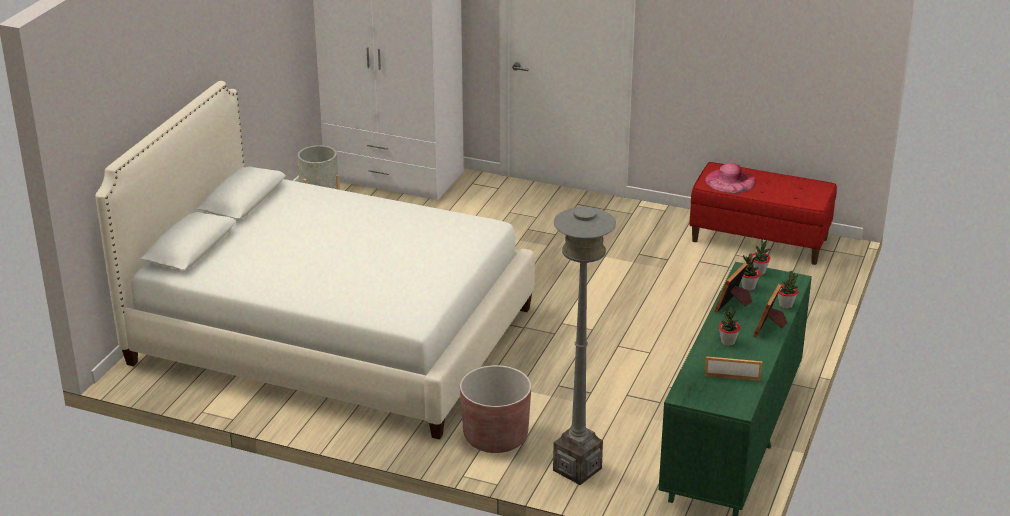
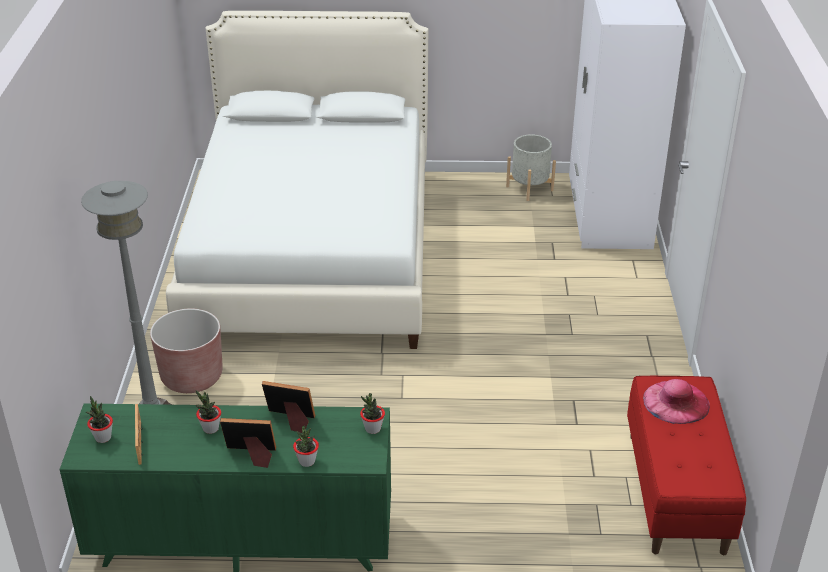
camera: 70 degrees right, 5 degrees up
(748, 287) = (334, 426): potted plant -> potted plant (103, 437)

